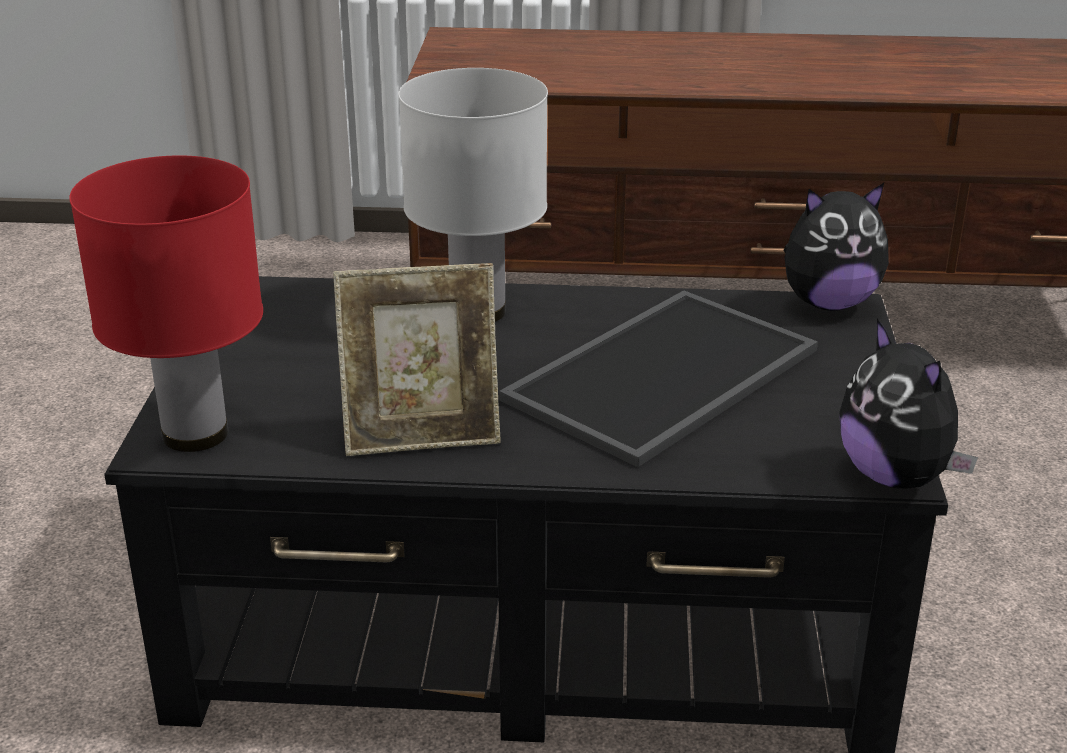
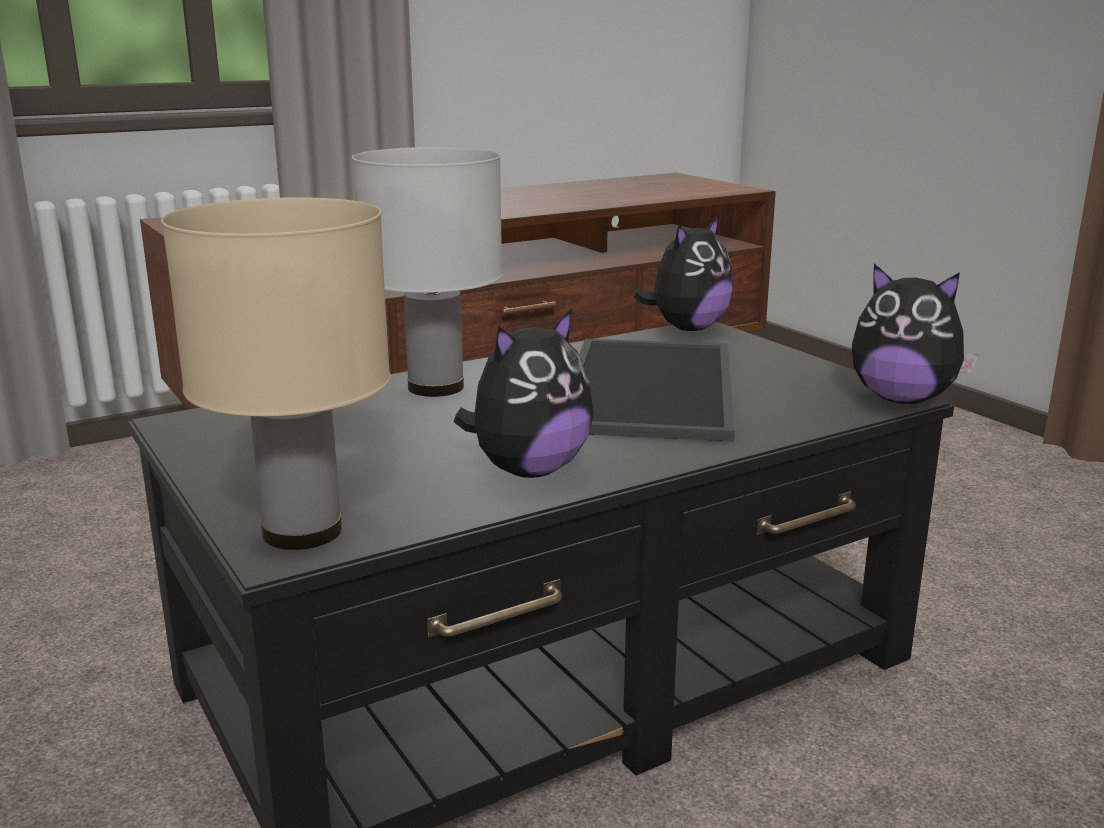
camera: 35 degrees left, 10 degrees down
(197, 433) = (303, 530): red table lamp -> beige table lamp
(422, 434) = (528, 470): picture frame -> plush toy

